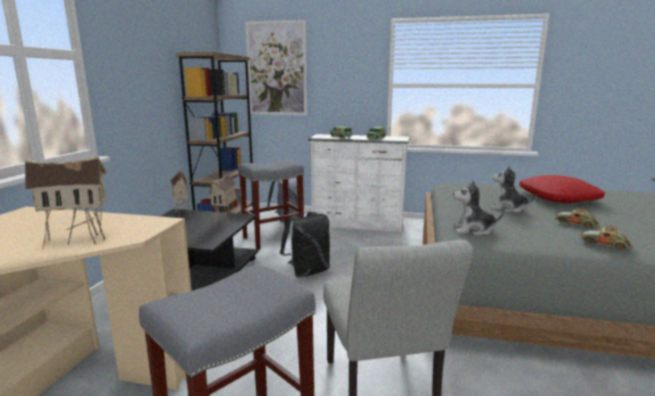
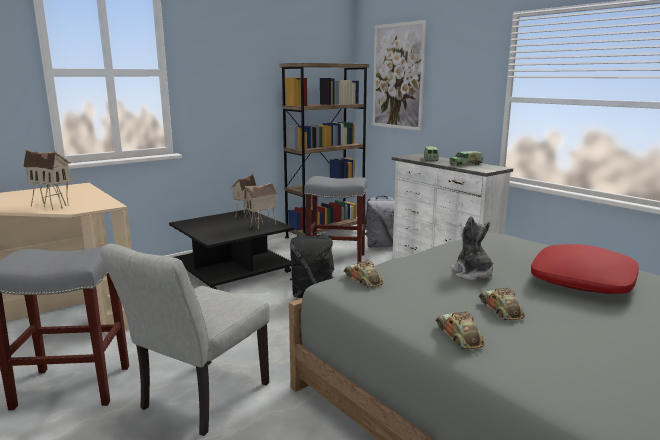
camera: 40 degrees right, 0 degrees up
(473, 230) = (363, 280): plush toy -> toy car

